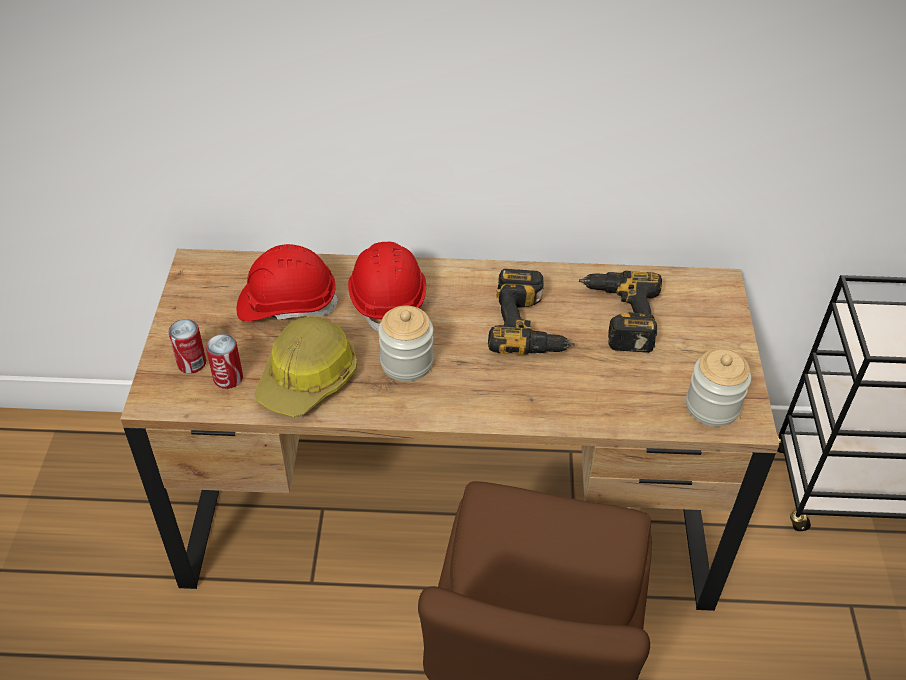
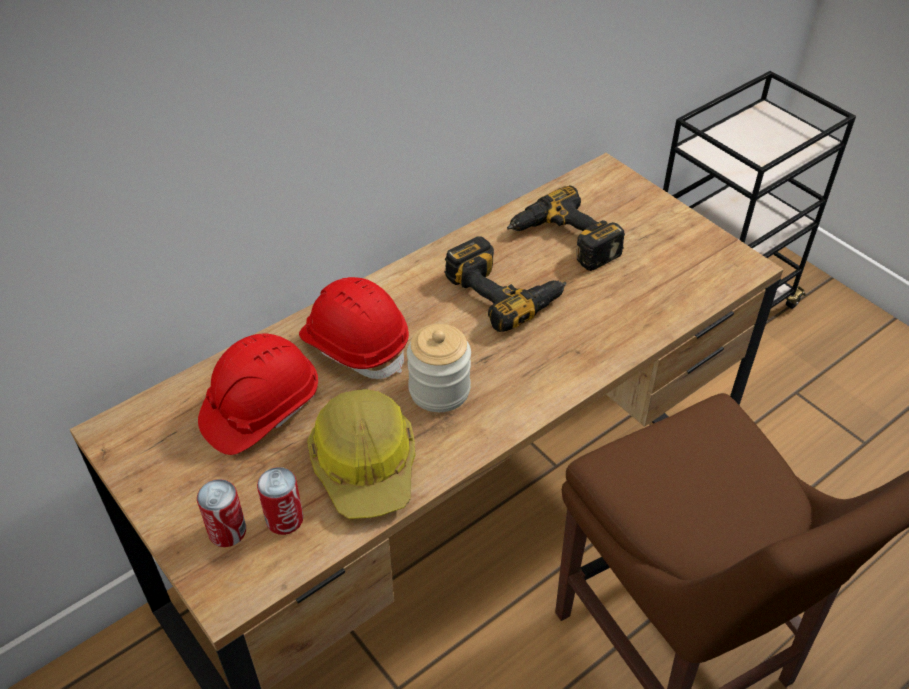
camera: 40 degrees left, 0 degrees up
(712, 406) = (710, 269): jar -> none

